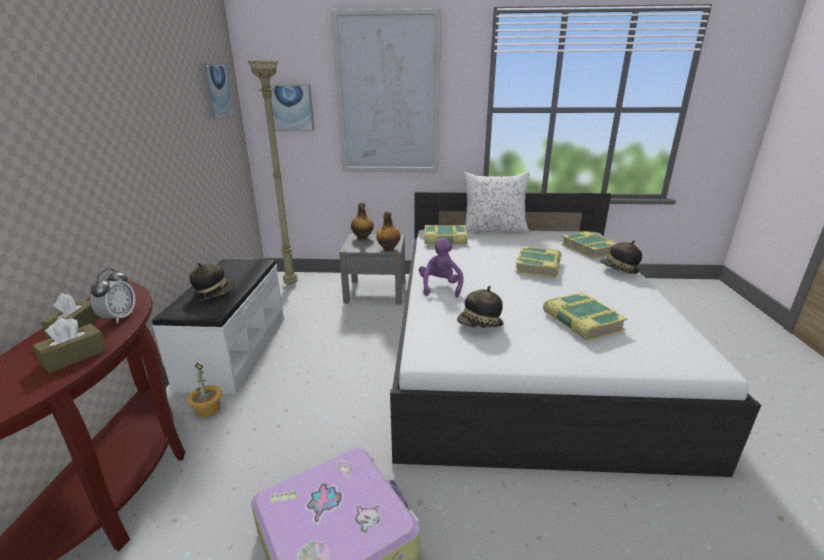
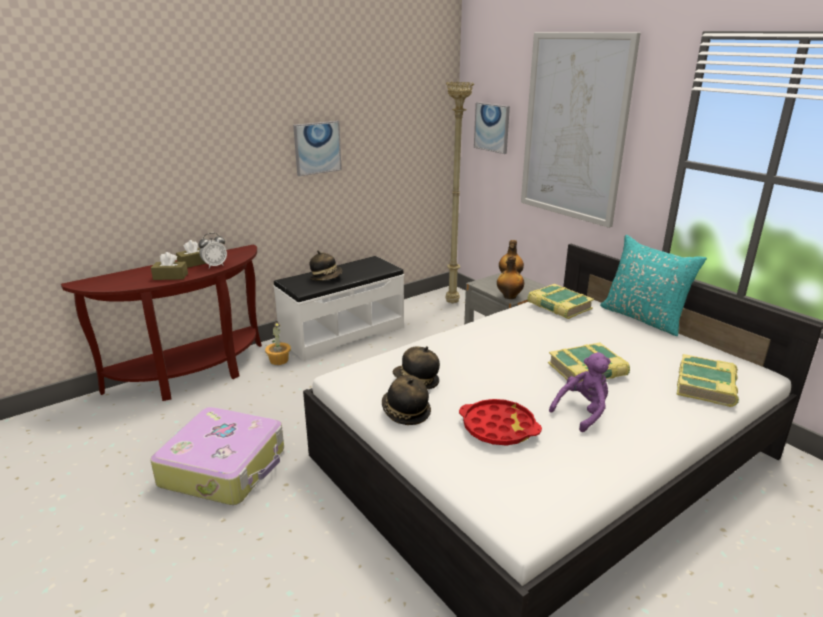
camera: 50 degrees right, 0 degrees up
(217, 90) = (420, 107): picture -> picture (317, 148)
(440, 287) = (457, 342): purple plush toy -> purple plush toy (582, 412)
(493, 229) = (643, 318): white pillow -> turquoise pillow
(581, 321) = (498, 428): book -> red tray
(619, 270) = (674, 419): hat -> hat (405, 412)

